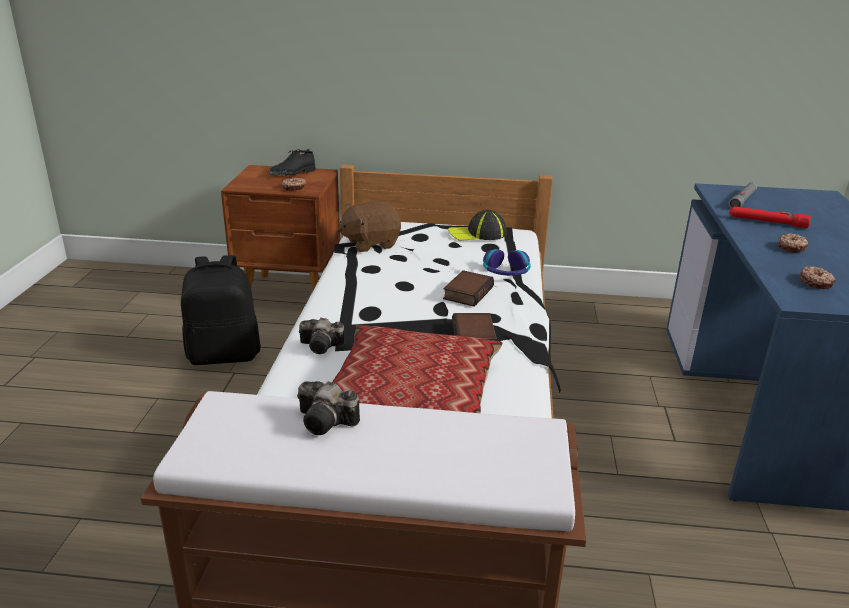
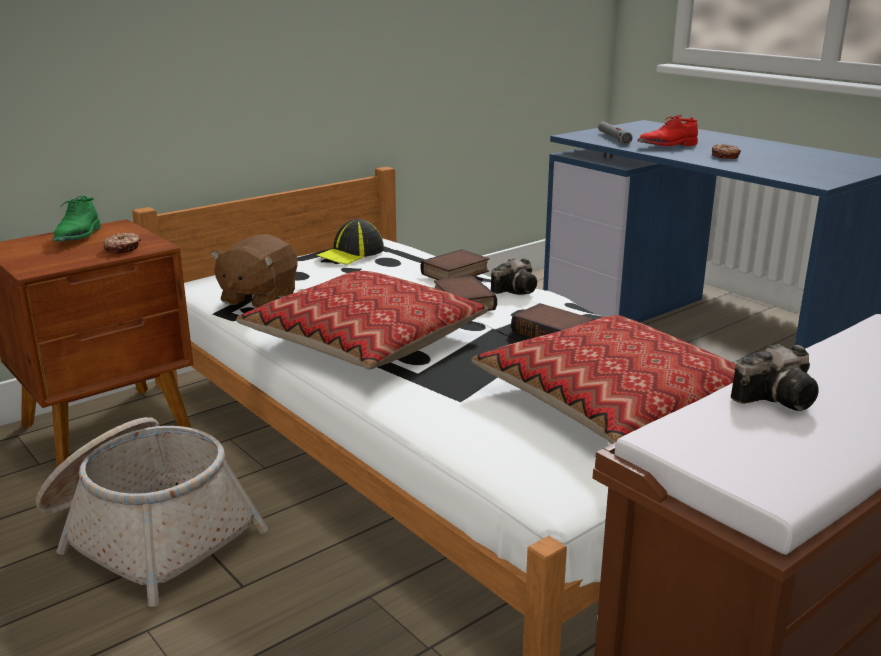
camera: 45 degrees left, 5 degrees down
(224, 355) = (147, 532): black backpack -> basket
(293, 174) = (78, 237): black shoe -> green shoe
(323, 346) = (440, 403): camera -> camera (517, 289)
(369, 292) = (365, 339): none -> pillow
(506, 272) = (455, 273): headphones -> book
(767, 222) = (667, 146): red flashlight -> red shoe
(816, 282) = (795, 170): donut -> none

